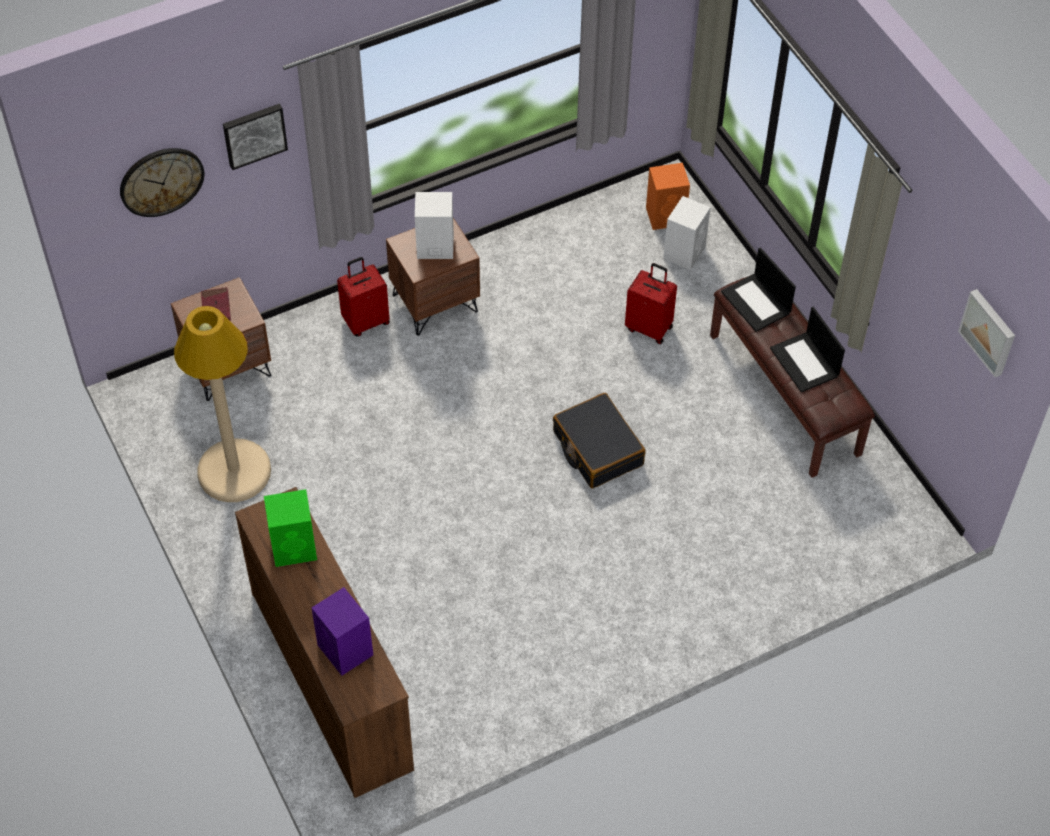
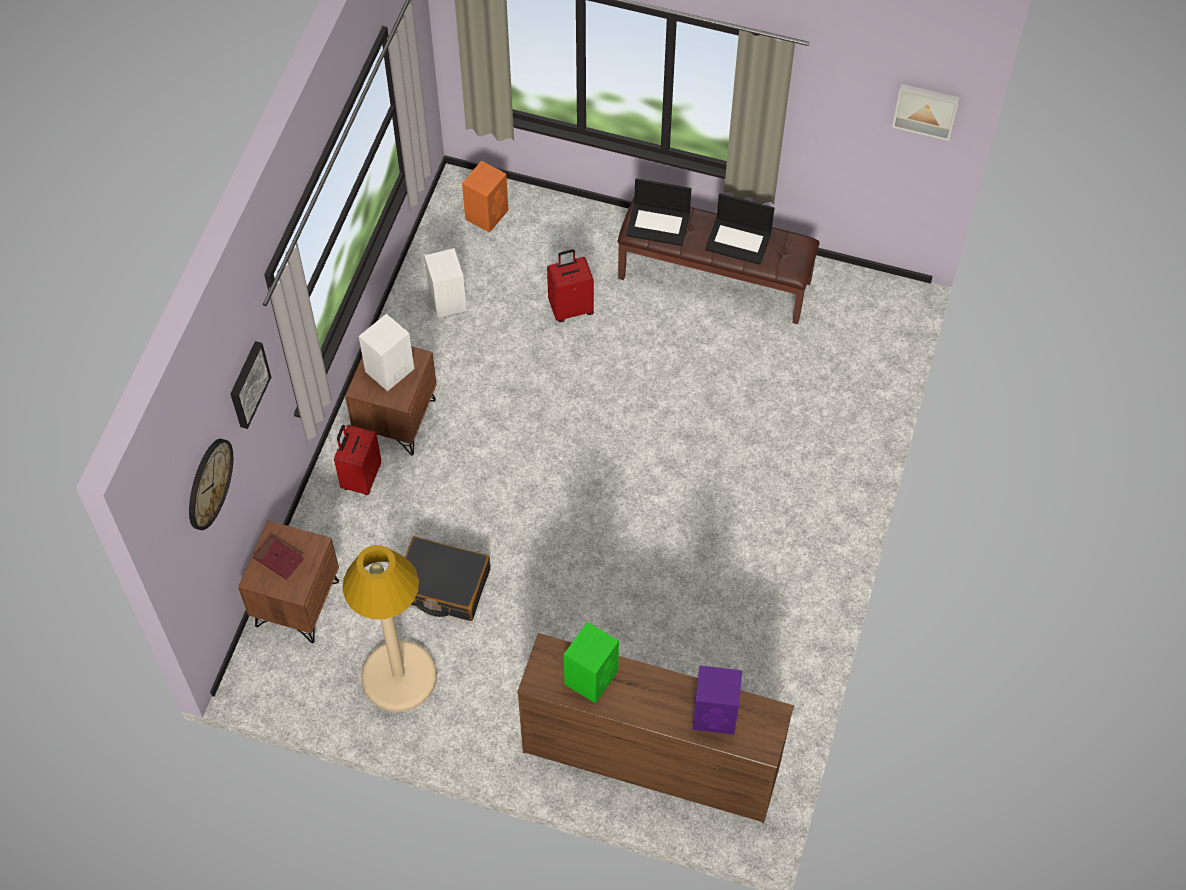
camera: 45 degrees left, 5 degrees up
(597, 448) = (637, 427): black suitcase -> black suitcase (443, 585)
(685, 252) = (531, 230): white speaker -> white speaker (447, 299)

